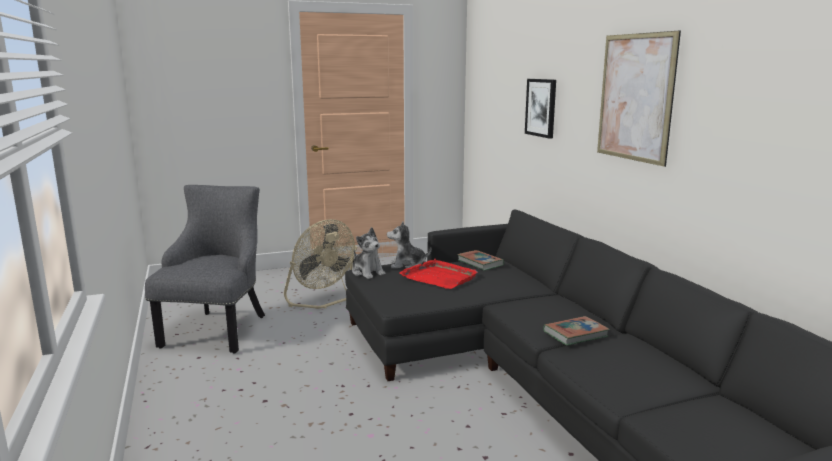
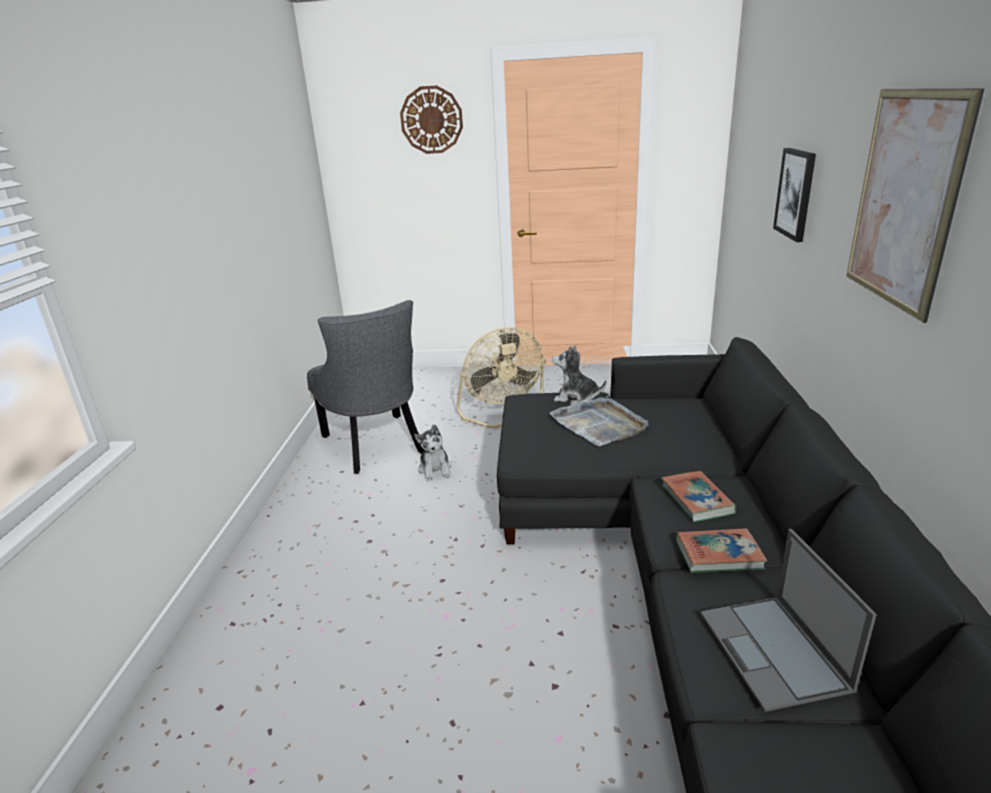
camera: 25 degrees right, 10 degrees up
(216, 333) = (374, 443): grey armchair -> grey armchair turned 120 degrees clockwise
(237, 53) = (431, 120): none -> wall clock
(367, 272) = (524, 403): plush toy -> plush toy (435, 470)
(439, 277) = (599, 424): red tray -> grey tray
(480, 263) = (668, 407): book -> book (697, 500)
(644, 372) = (774, 652): none -> laptop

